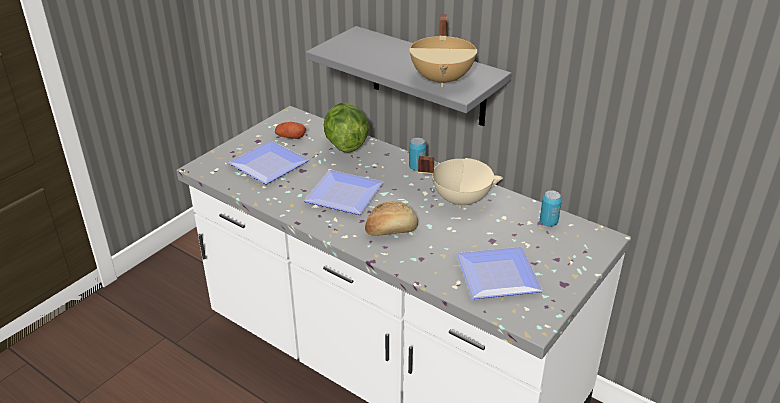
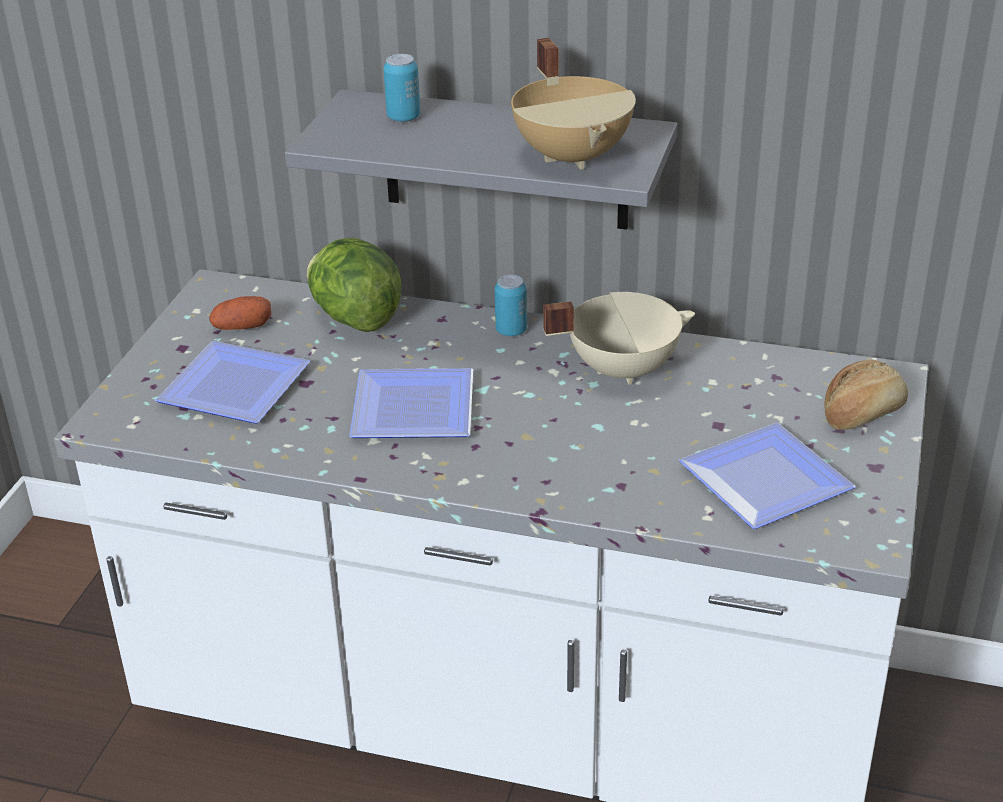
camera: 20 degrees left, 0 degrees up
(391, 230) = (537, 450): bread -> bread (862, 414)
(548, 222) = (789, 373): can -> can (403, 117)

